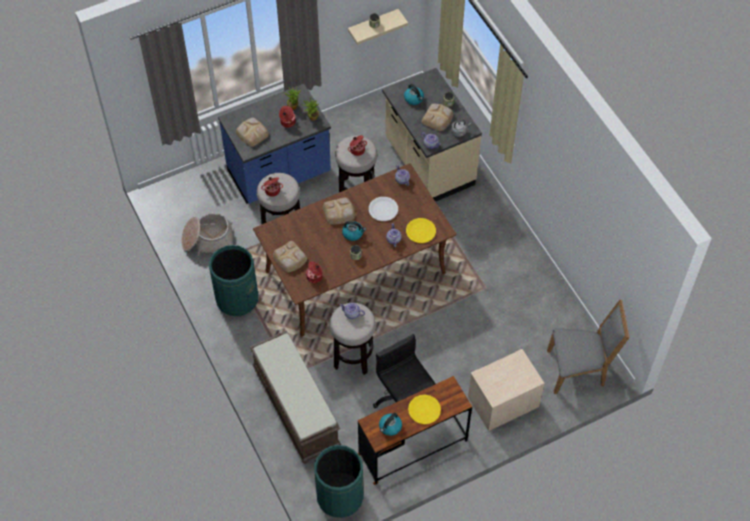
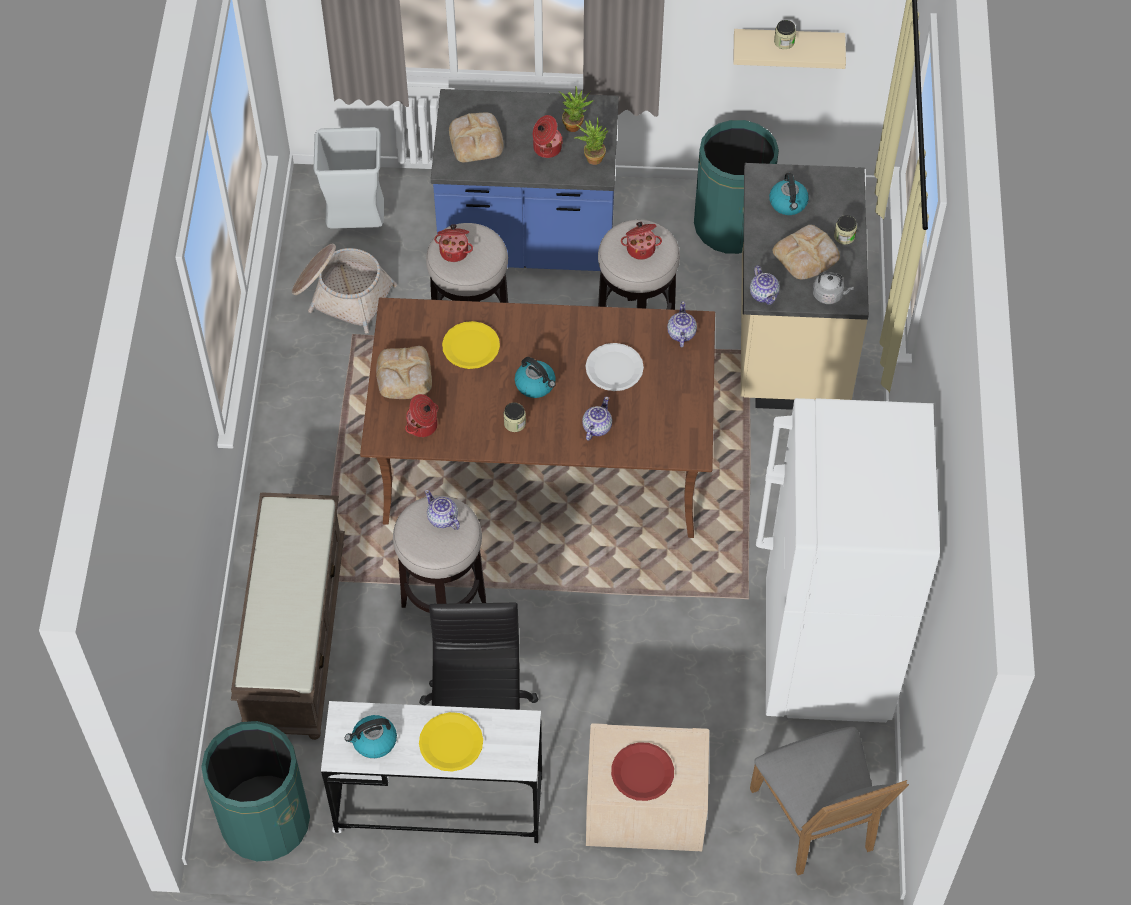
camera: 30 degrees right, 0 degrees up
(192, 203) = (357, 224): none -> grey trash can
(237, 298) = (323, 411): green trash can -> green trash can (731, 225)
(339, 212) = (537, 339): bread -> none
(413, 447) = (439, 805): brown desk -> white desk
(420, 231) = (653, 435): yellow plate -> yellow plate (471, 346)
(507, 382) = (642, 772): none -> red plate
(535, 296) = (825, 655): none -> white fridge
(579, 369) = (818, 824): grey chair -> grey chair turned 45 degrees clockwise

